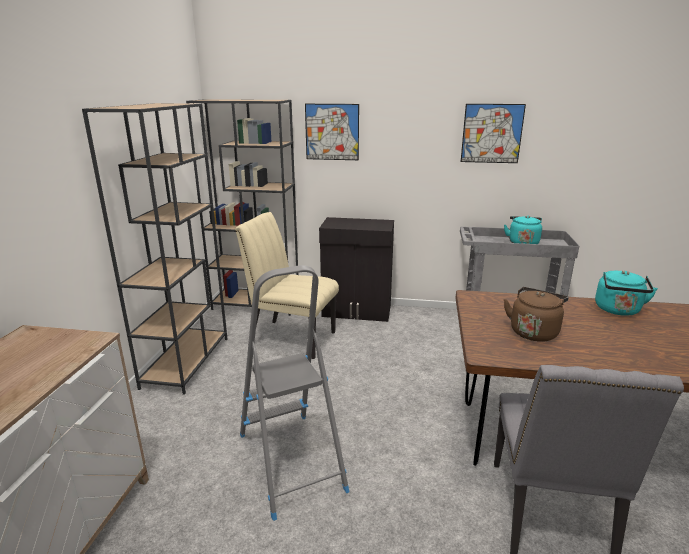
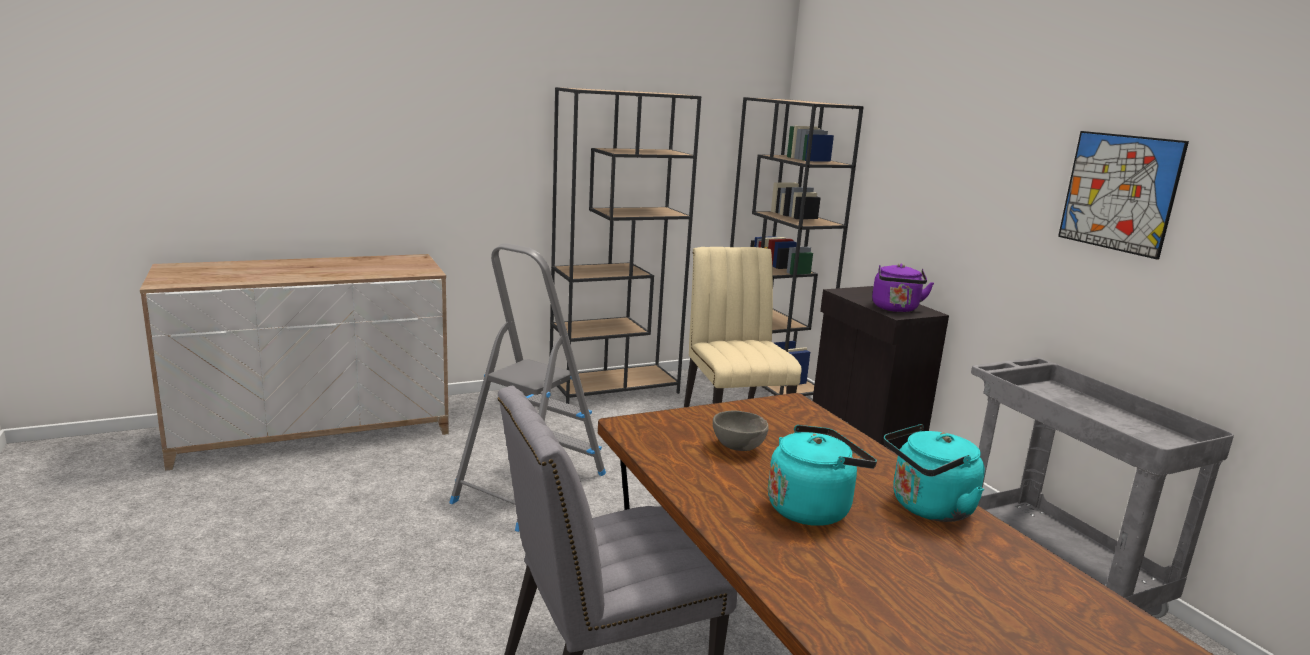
camera: 55 degrees right, 5 degrees down
(332, 132) = (899, 158): picture -> none
(373, 225) = (895, 309): none -> purple kettle
(522, 243) = (1111, 419): turquoise kettle -> turquoise kettle (812, 508)
(533, 331) = (738, 448): brown kettle -> grey bowl

